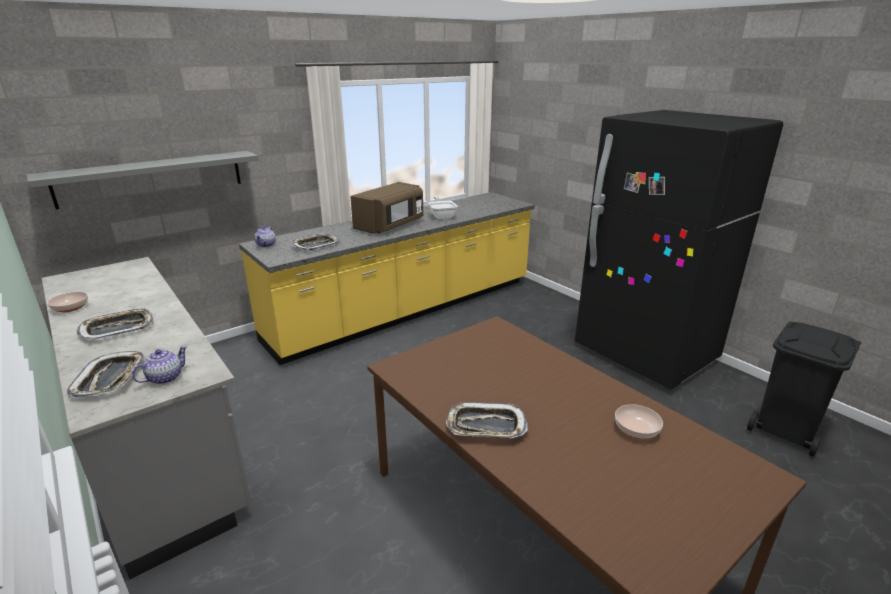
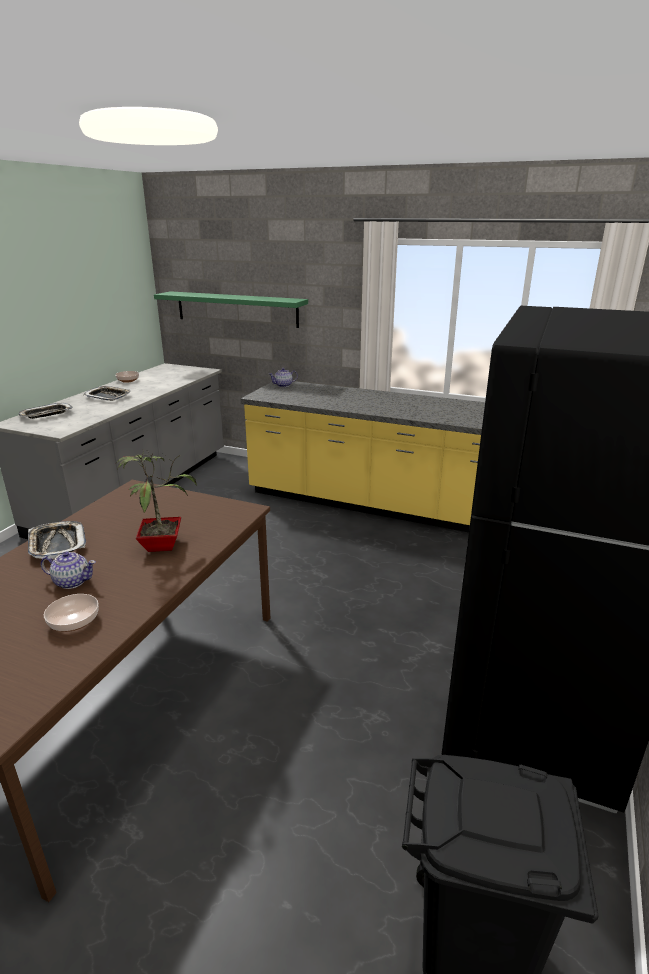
camera: 60 degrees right, 0 degrees up
(152, 178) = (236, 309): grey shelf -> green shelf
(164, 378) = (52, 424): teapot -> teapot (72, 581)
(315, 245) = (304, 397): tray -> none
(390, 225) = (396, 405): brown microwave -> none
(442, 216) = (464, 415): frying pan -> none
(529, 371) = (162, 544): none -> potted plant

